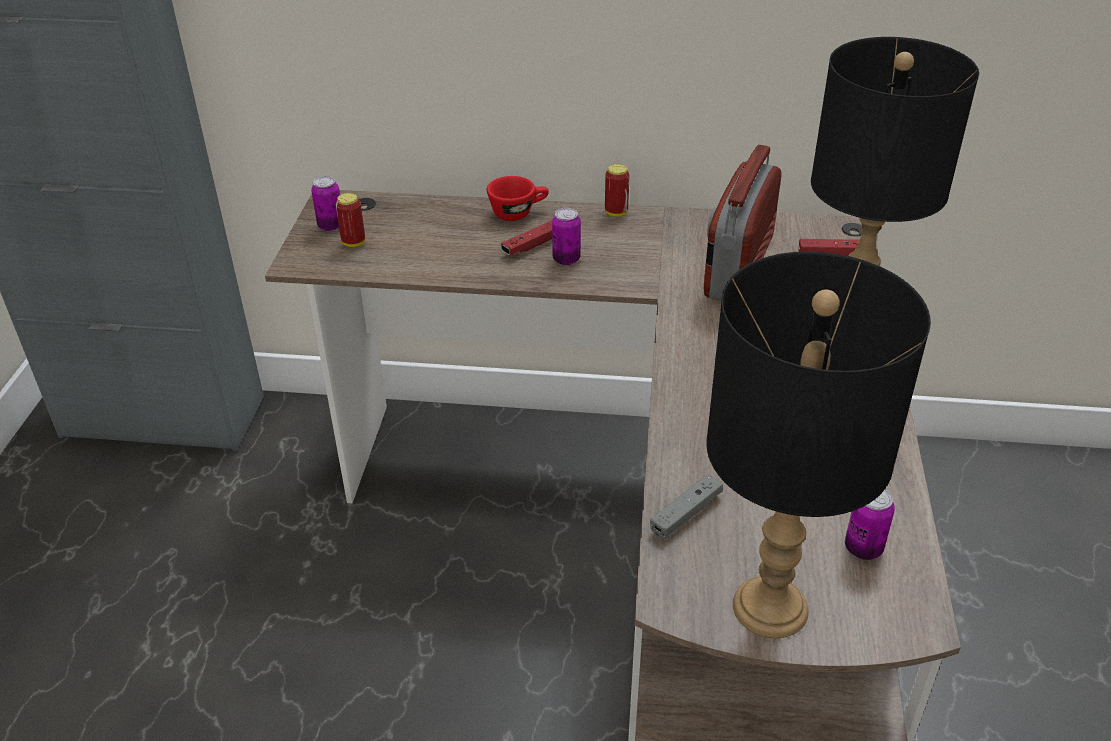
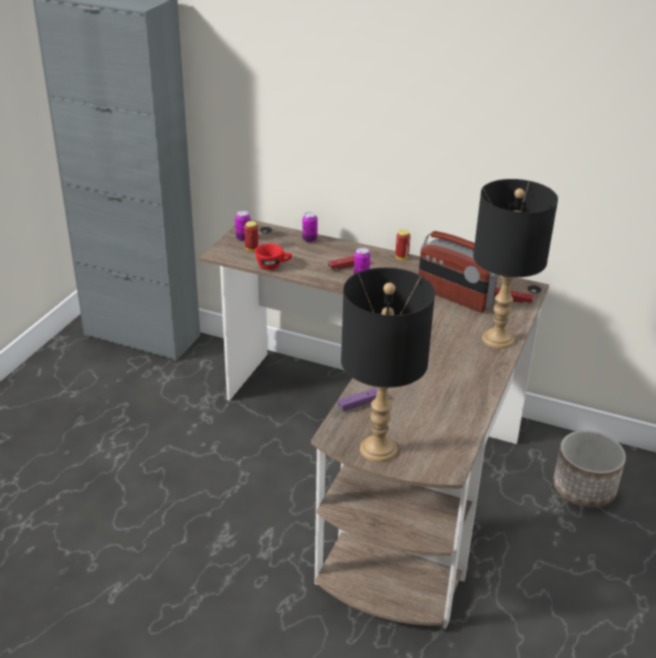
camera: 15 degrees right, 5 degrees down
(518, 212) = (347, 248): red cup -> red cup (273, 265)
(686, 513) = (359, 403): grey game controller -> purple game controller
(737, 267) = (454, 297): radio -> radio turned 90 degrees counterclockwise
(863, 548) = (440, 436): can -> can (309, 239)
(962, 529) = (584, 489): none -> planter

